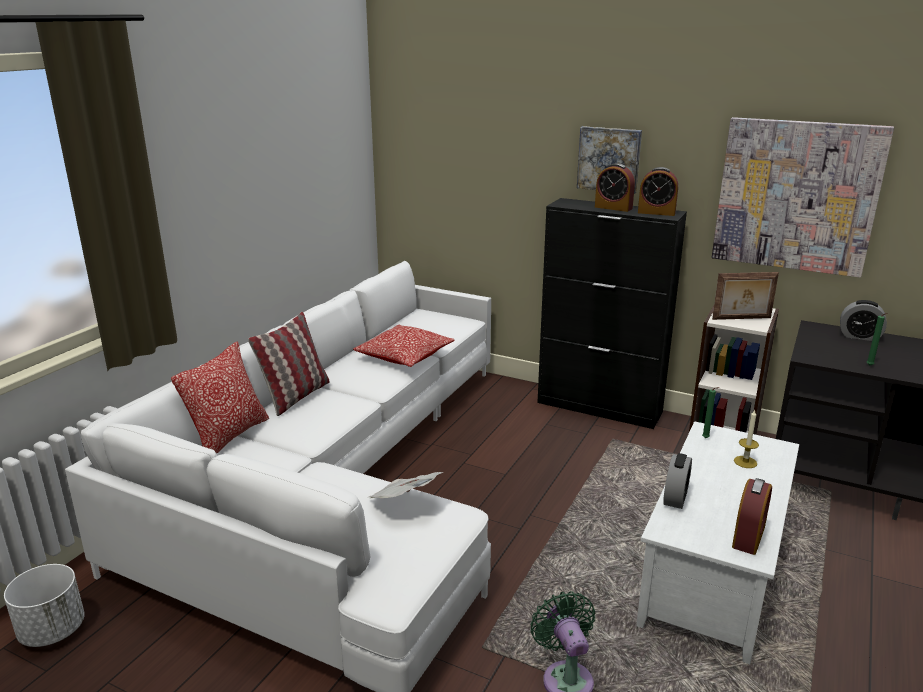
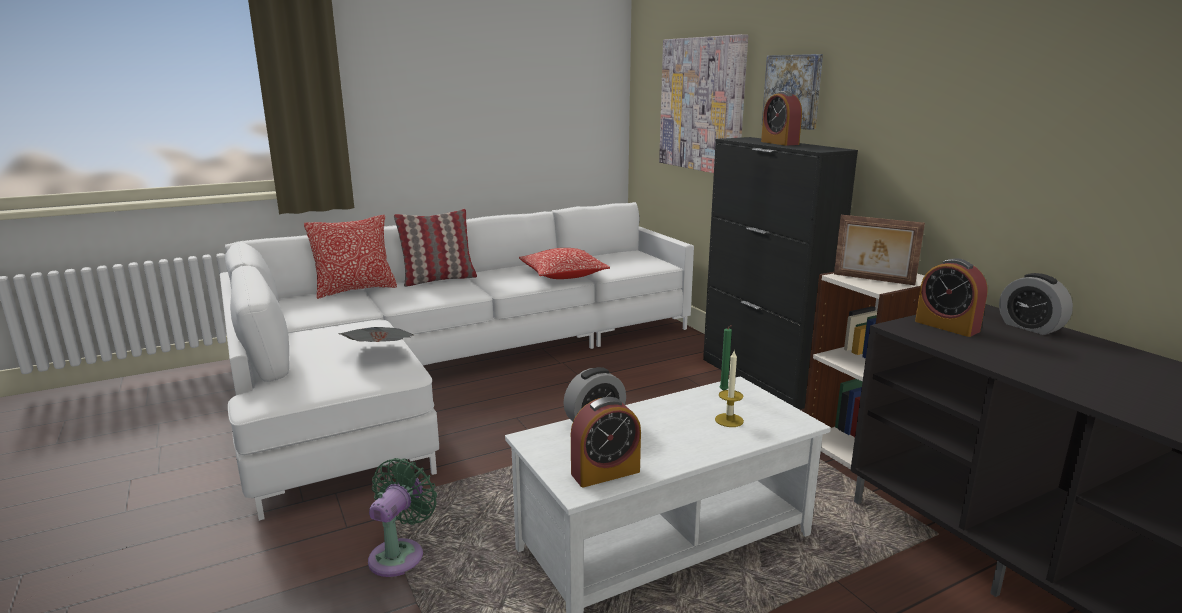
camera: 35 degrees right, 5 degrees down
(52, 630) = (179, 387): white planter -> none
(656, 212) = (816, 147): alarm clock -> alarm clock (946, 326)
(796, 196) = (978, 127): picture -> picture (702, 105)
(870, 366) = (978, 351): green candle -> none

